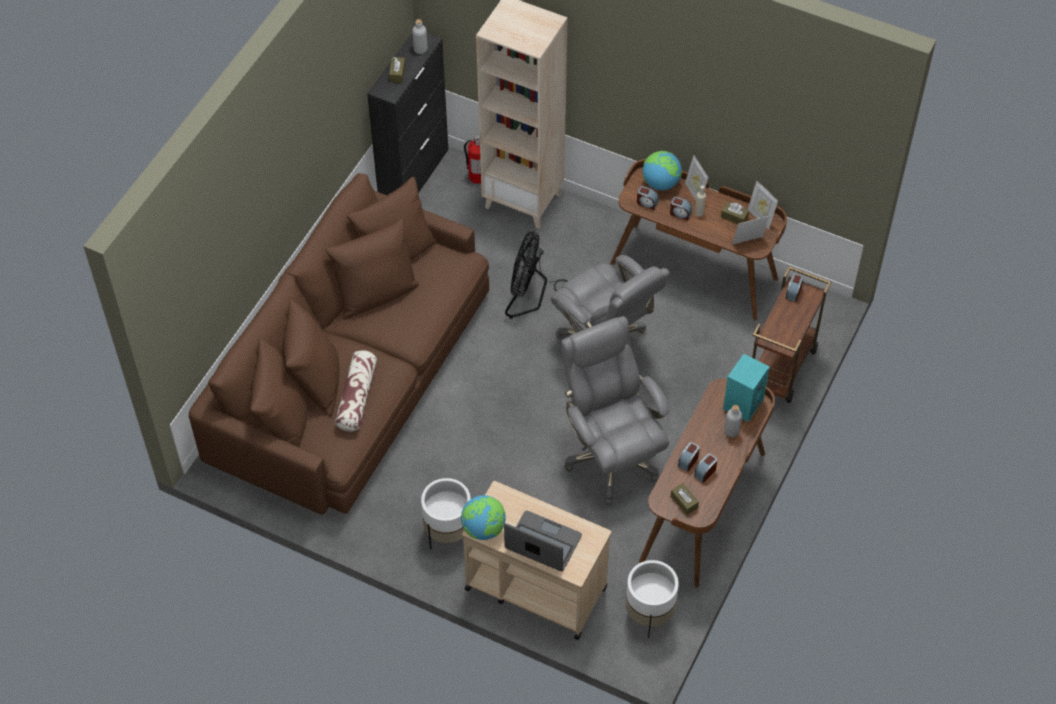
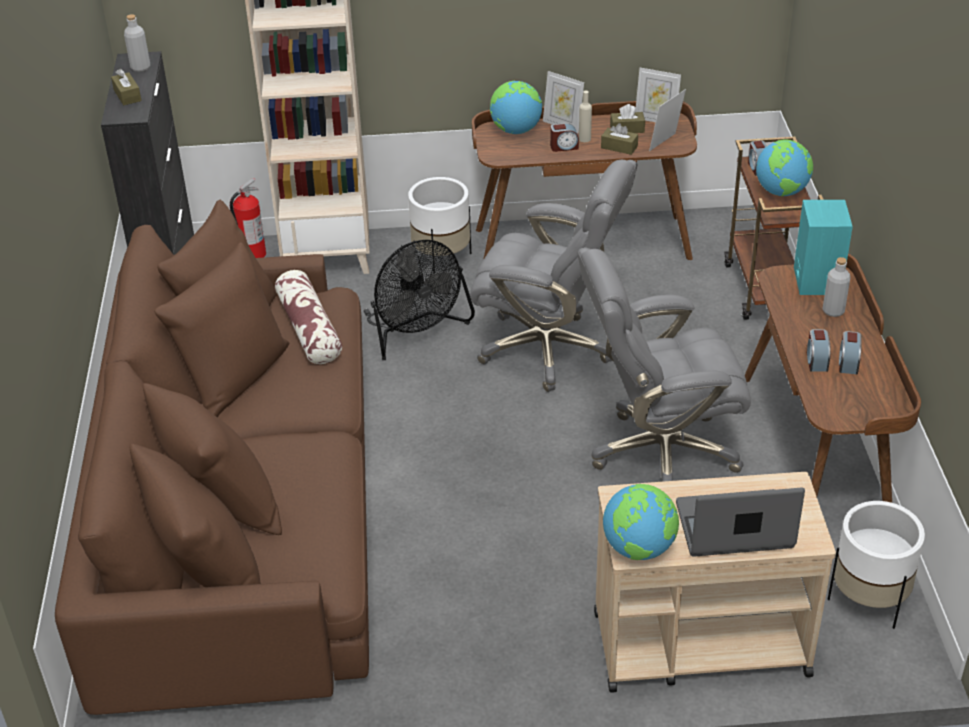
camera: 30 degrees left, 15 degrees down
(357, 397) = (301, 495): pillow -> pillow (309, 329)
(448, 532) = (526, 634): white planter -> white planter (441, 259)
(533, 290) = (412, 332): black fan -> black fan turned 105 degrees counterclockwise
(611, 456) = (658, 453): grey office chair -> grey office chair turned 45 degrees counterclockwise
(646, 203) = (517, 151): alarm clock -> none
(684, 502) = (856, 403): brown tissue box -> brown tissue box (619, 147)
(790, 321) = (781, 192): none -> globe

